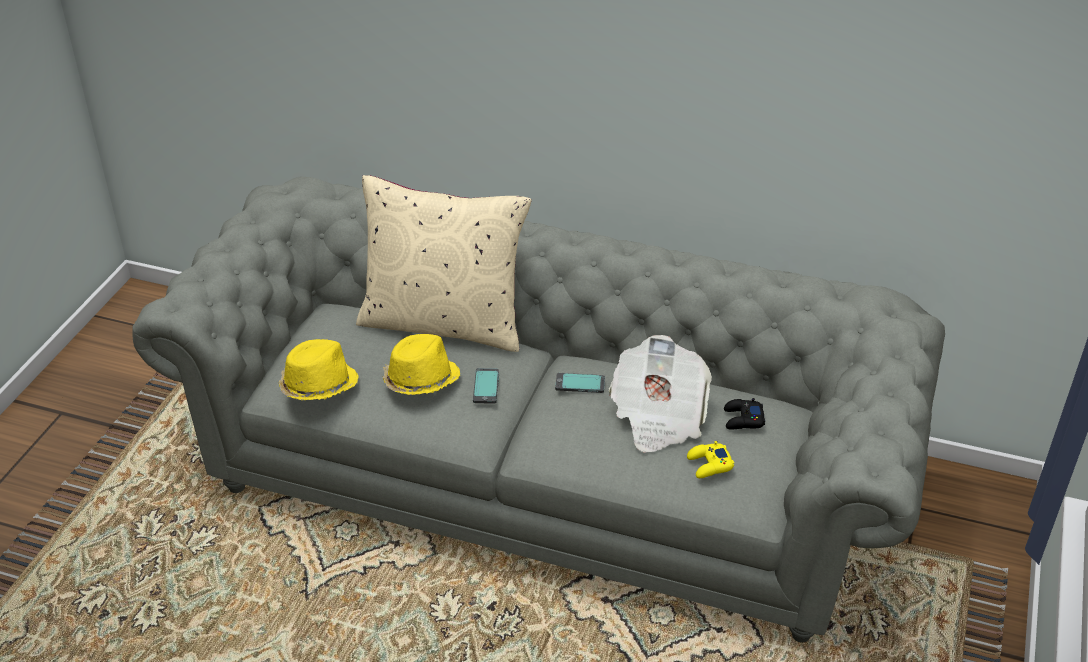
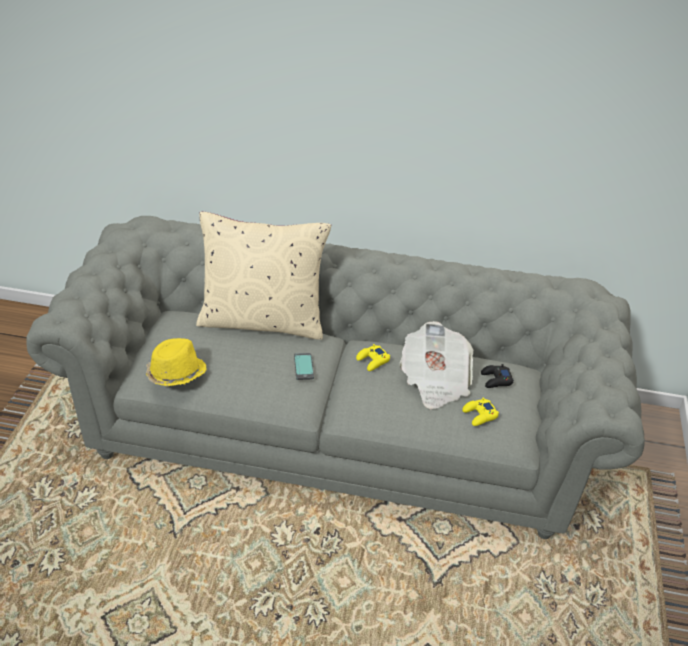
camera: 10 degrees left, 0 degrees up
(420, 380) = (253, 365): yellow hat -> none
(580, 384) = (373, 361): phone -> yellow game controller

